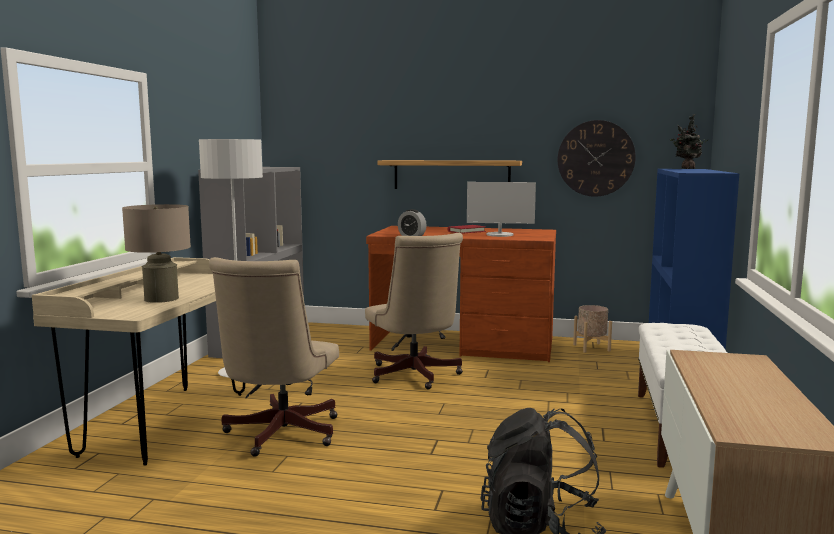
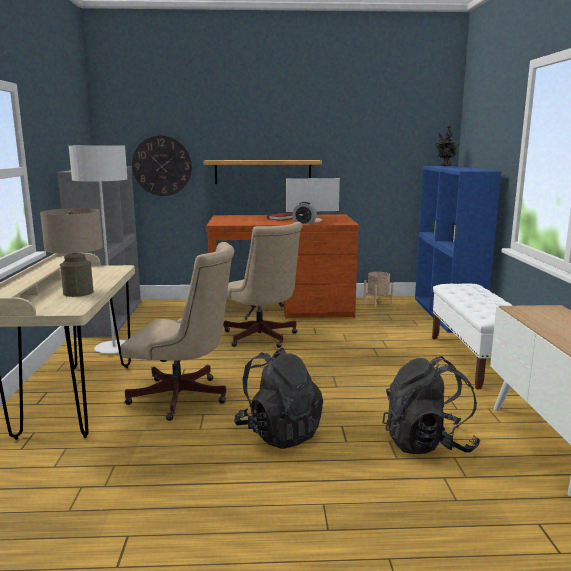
camera: 15 degrees left, 5 degrees up
(278, 435) = (184, 398): beige office chair -> beige office chair turned 75 degrees counterclockwise
(359, 488) = (279, 433): none -> black backpack
(412, 235) = (243, 224): alarm clock -> alarm clock (304, 223)
(596, 158) = (376, 158): wall clock -> wall clock (162, 166)

